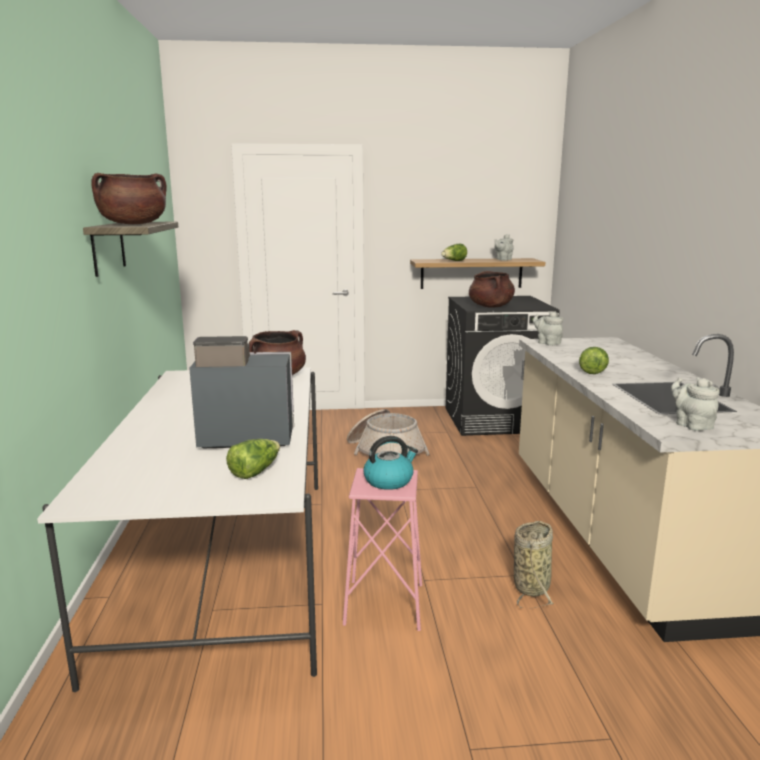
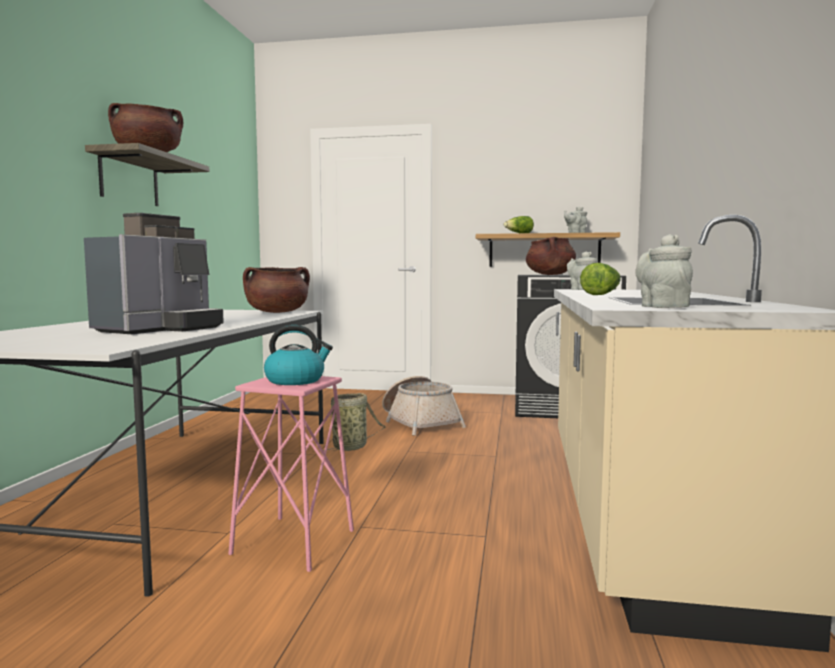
camera: 15 degrees right, 10 degrees down
(243, 437) = (161, 329): coffee machine -> coffee machine turned 105 degrees clockwise
(255, 471) = (120, 340): lettuce -> none
(532, 586) = (488, 548): basket -> basket (351, 447)

